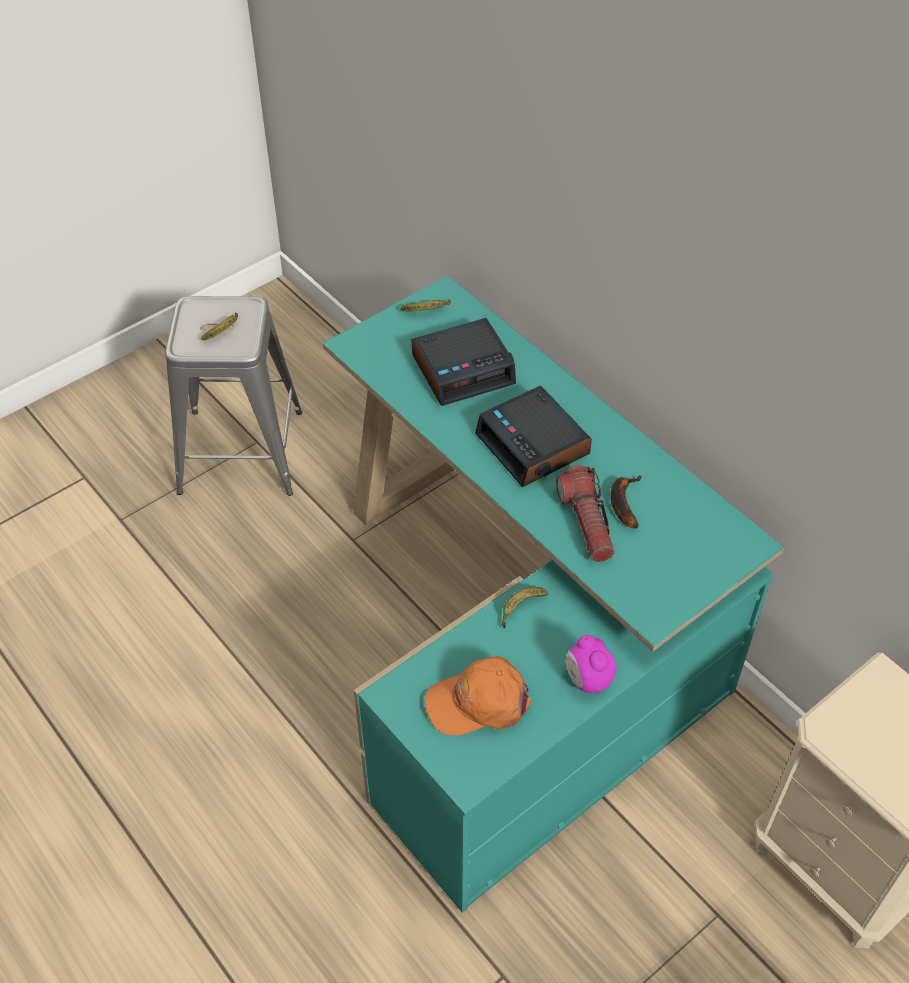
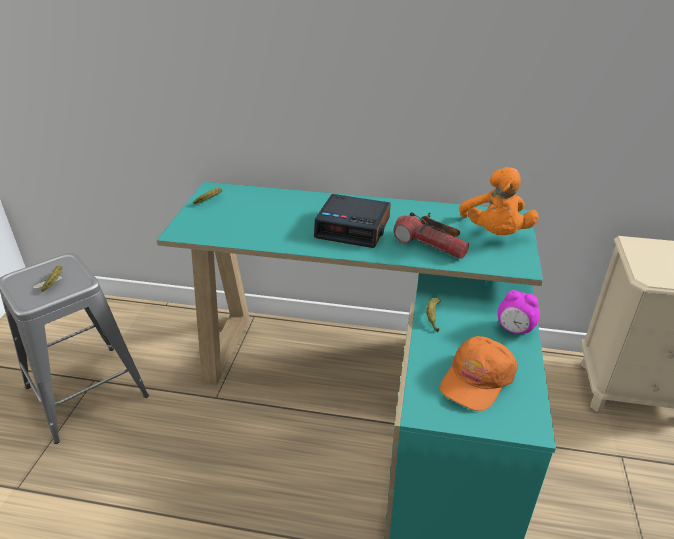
camera: 40 degrees left, 15 degrees down
(463, 369) = (267, 214): alarm clock -> none
(685, 552) = (494, 234): none -> orange plush toy

